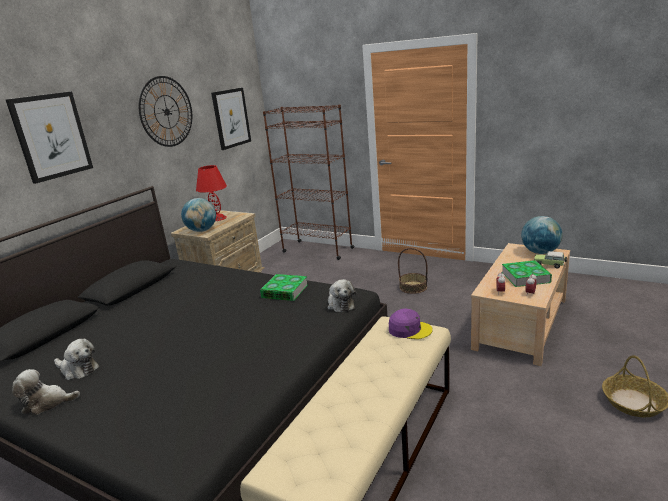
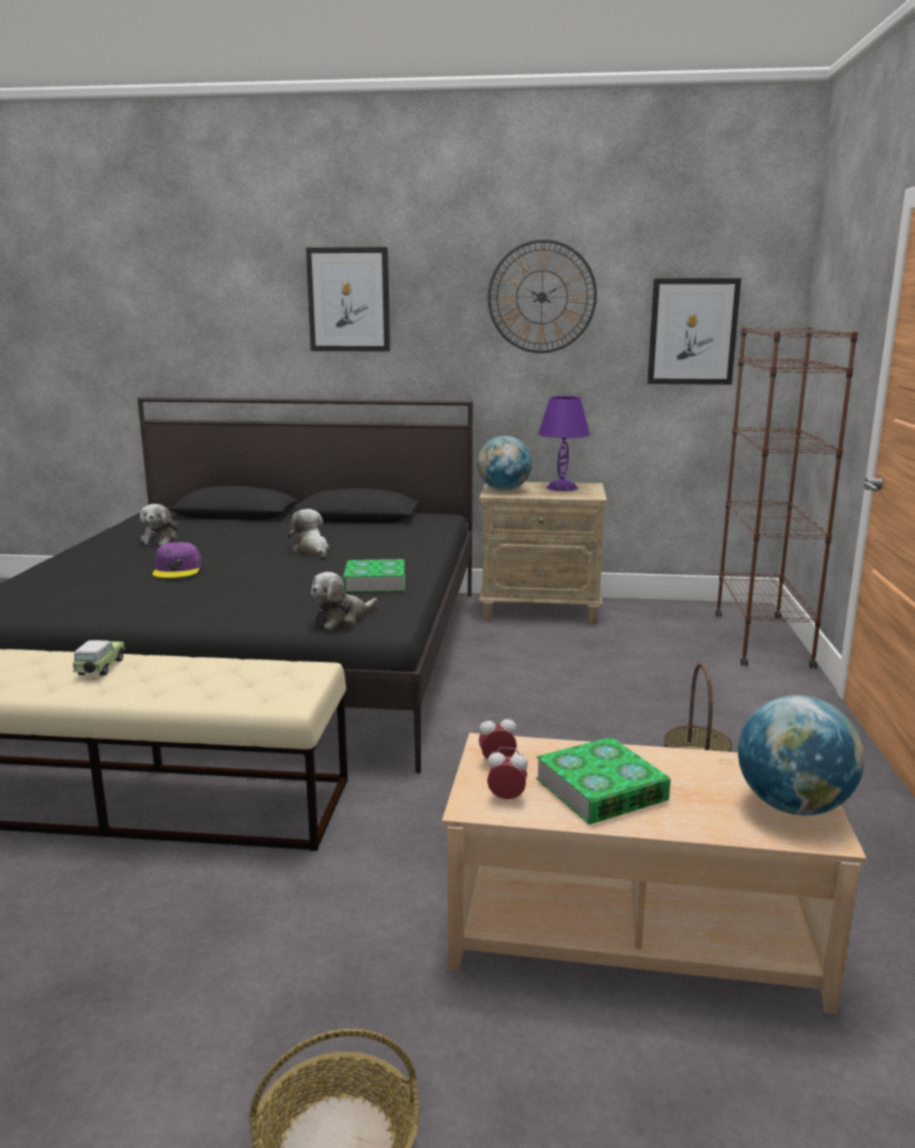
camera: 65 degrees right, 5 degrees down
(47, 403) = (101, 544): plush toy -> plush toy (311, 551)
(217, 218) = (562, 487): red table lamp -> purple table lamp
(409, 329) = (290, 685): purple cap -> purple cap (177, 569)
(549, 265) = (709, 822): toy car -> toy car (99, 669)

